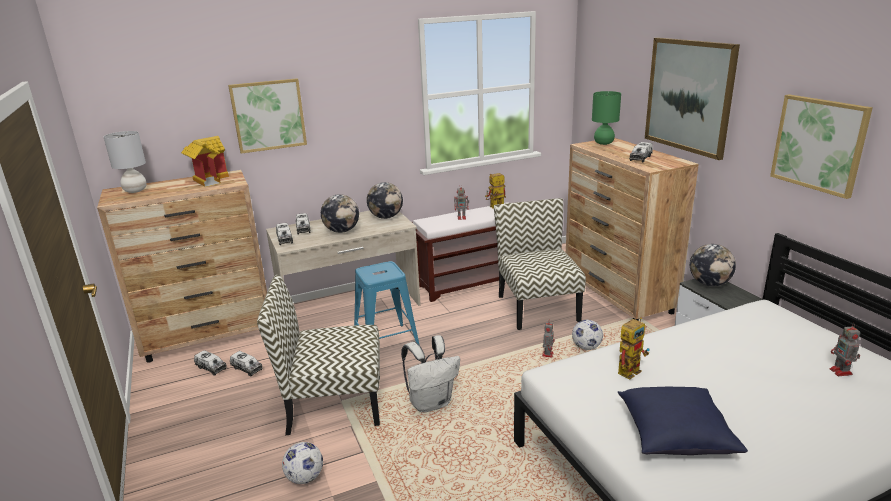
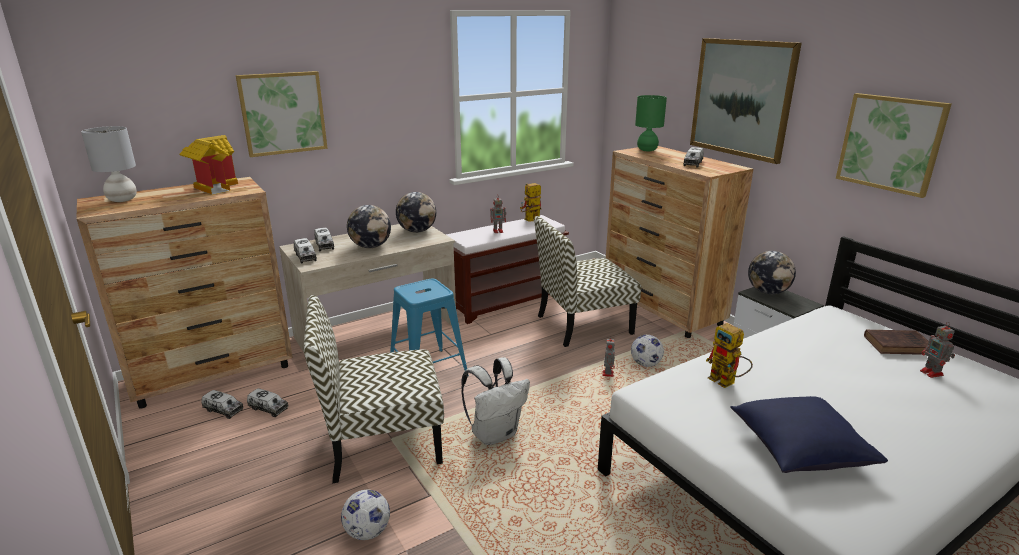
camera: 10 degrees left, 0 degrees up
(537, 307) = (583, 325): chair -> chair turned 90 degrees counterclockwise
(630, 369) = (727, 382): toy robot -> toy robot turned 105 degrees clockwise
(818, 342) = (899, 345): none -> brown book

